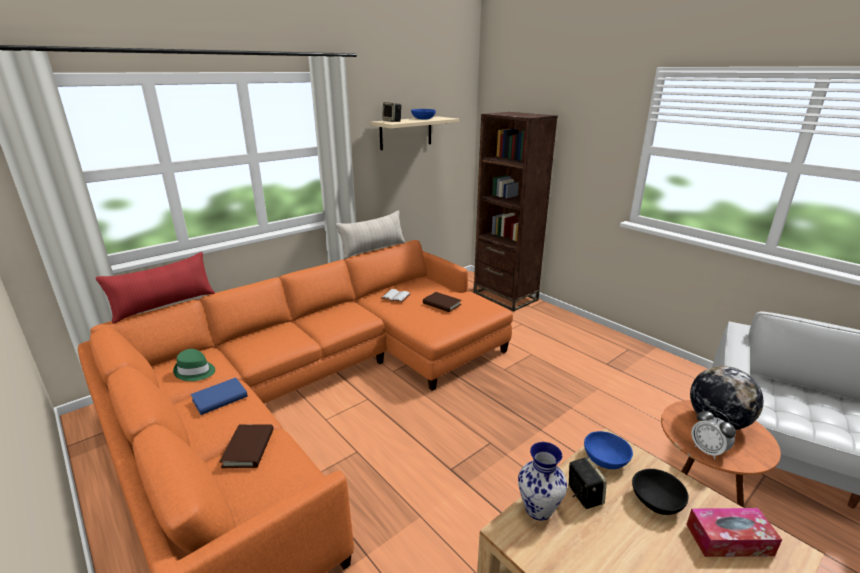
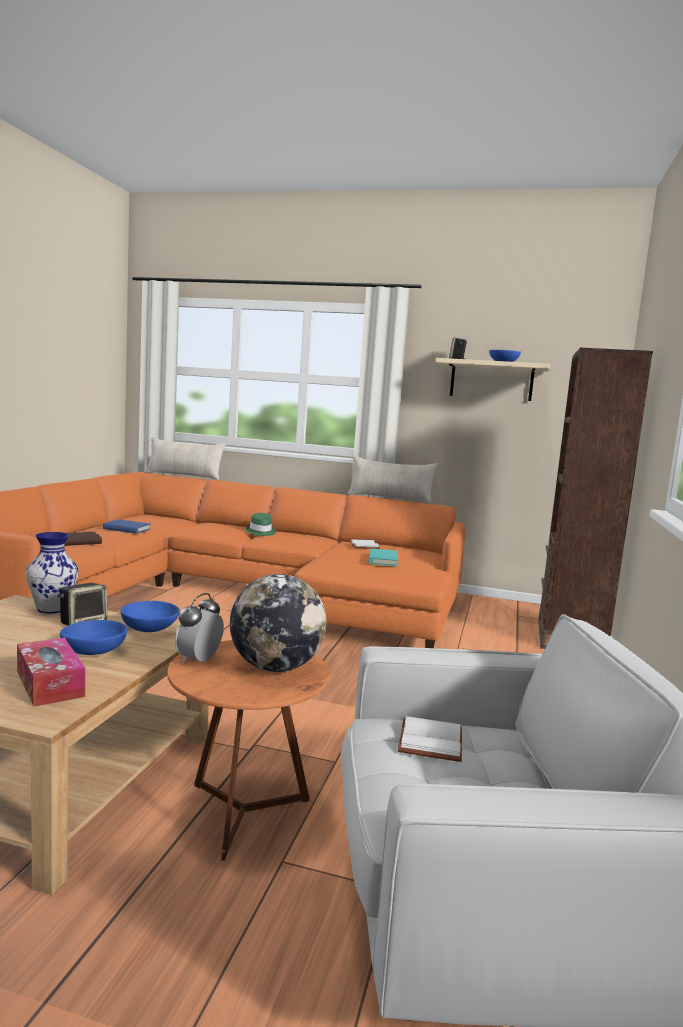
camera: 55 degrees right, 15 degrees down
(165, 305) = (184, 476): red pillow -> beige pillow
(195, 371) = (153, 520): green hat -> green hat (261, 532)
(441, 304) = (382, 560): brown book -> turquoise book
(655, 501) = (94, 651): black bowl -> blue bowl
(778, 404) = (428, 740): none -> white book

